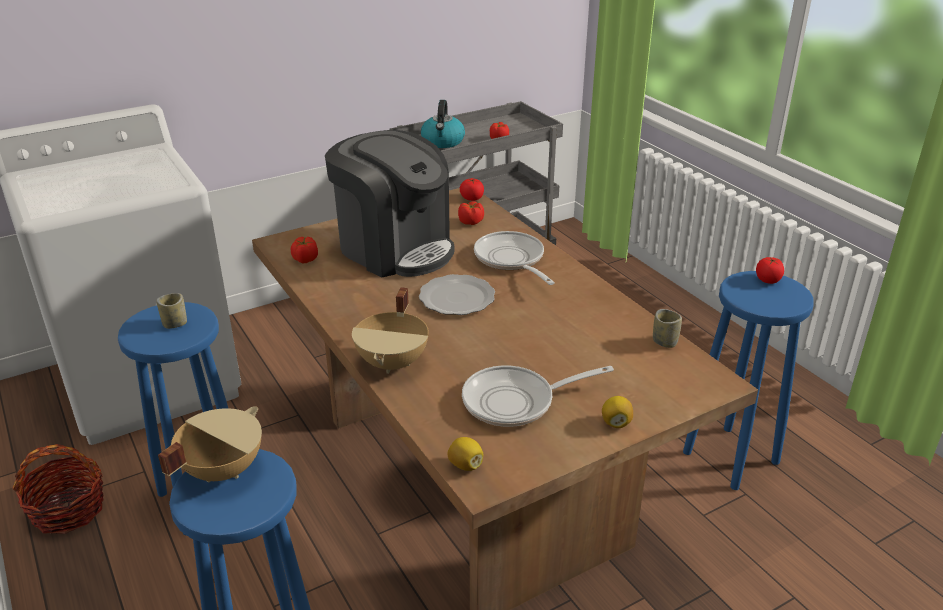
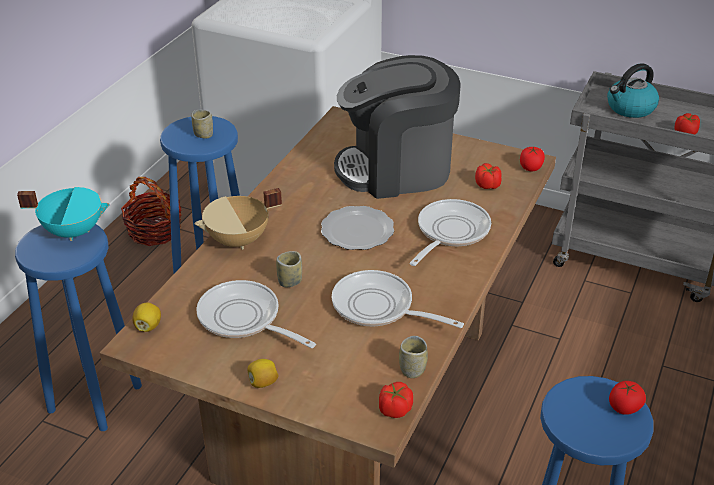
camera: 55 degrees right, 5 degrees up
(221, 469) = (73, 231): beige cooking pot -> turquoise cooking pot
(305, 259) = (331, 140): tomato -> tomato (395, 409)
(395, 248) = (396, 169): coffee machine -> coffee machine turned 75 degrees clockwise
(488, 357) = (290, 281): none -> cup
(572, 327) = (379, 308): none -> frying pan

